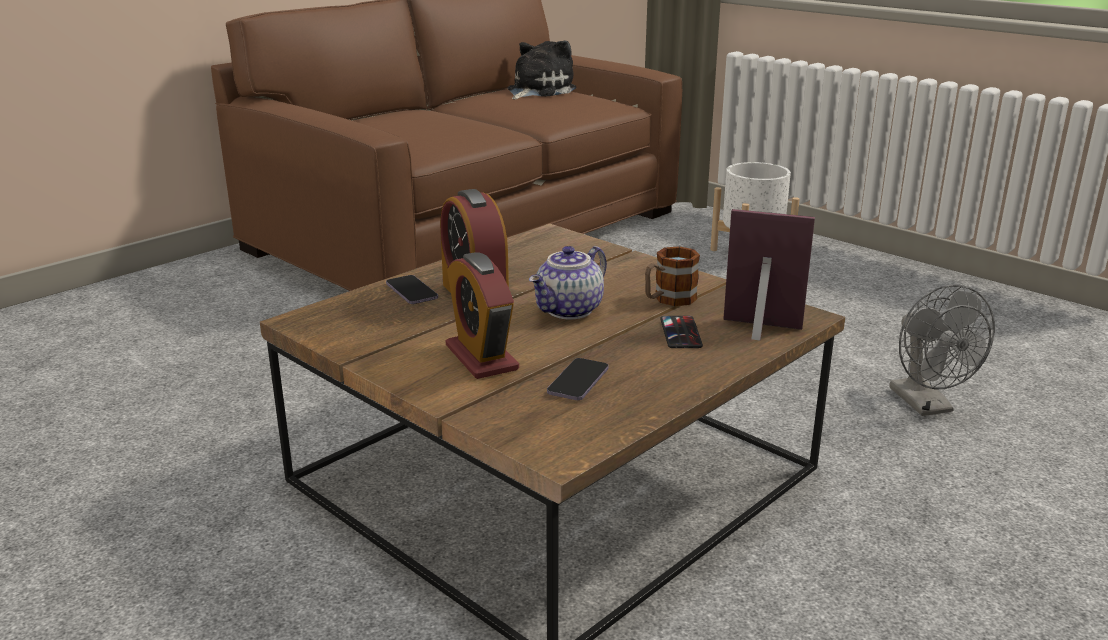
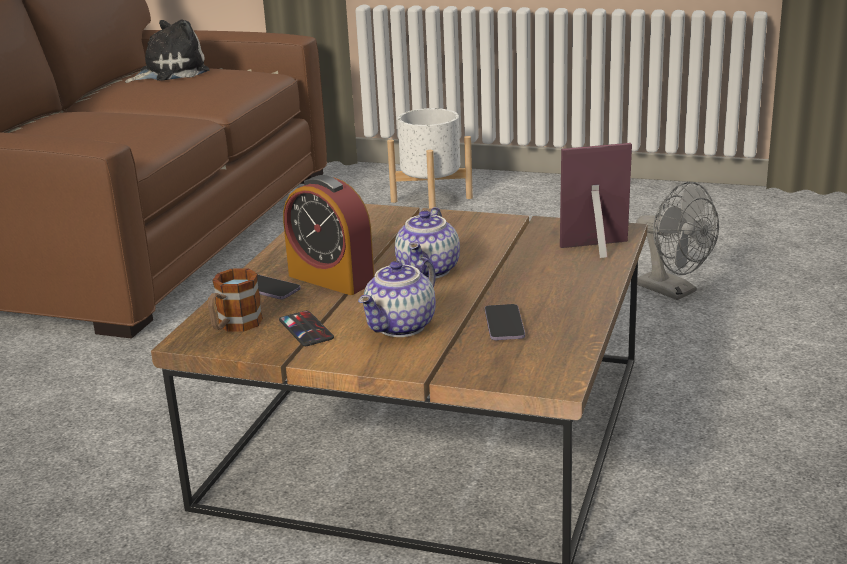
camera: 25 degrees left, 0 degrees up
(481, 358) = (402, 327): alarm clock -> teapot
(538, 91) = (169, 72): plush toy -> plush toy turned 45 degrees clockwise
(668, 300) = (500, 242): mug -> mug (234, 326)
(681, 333) = (540, 266): phone -> phone (306, 329)

